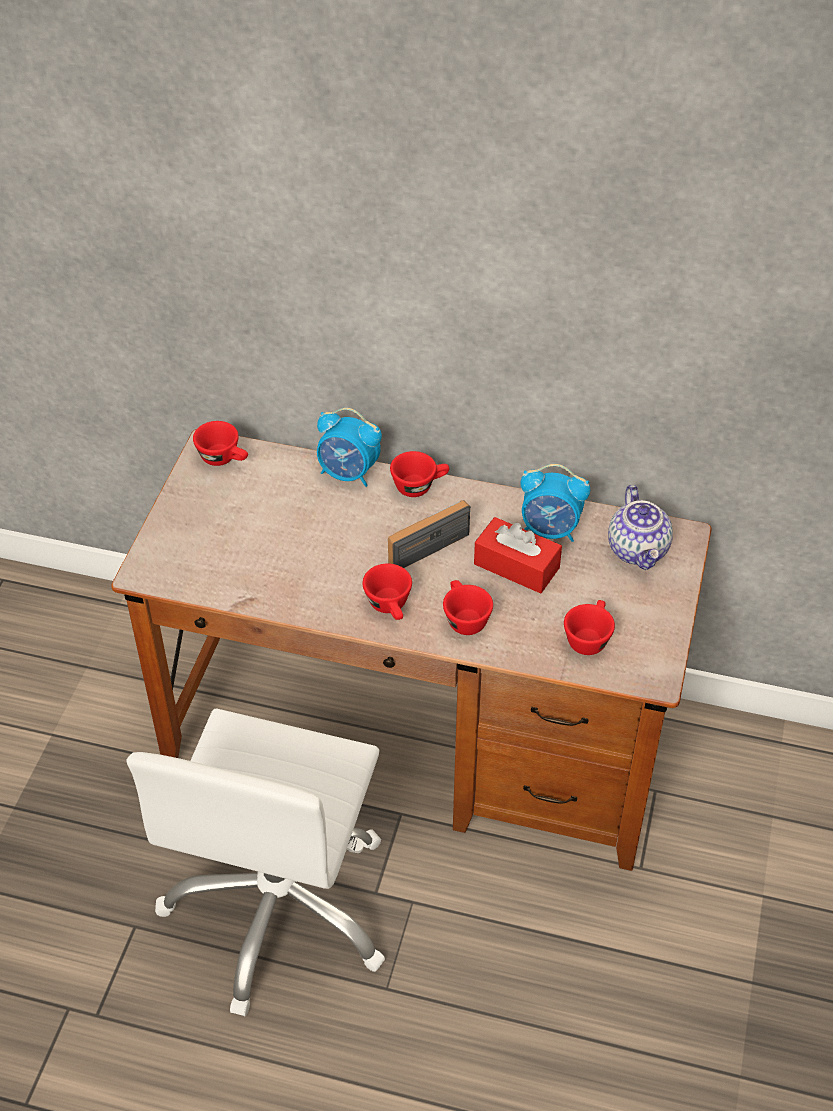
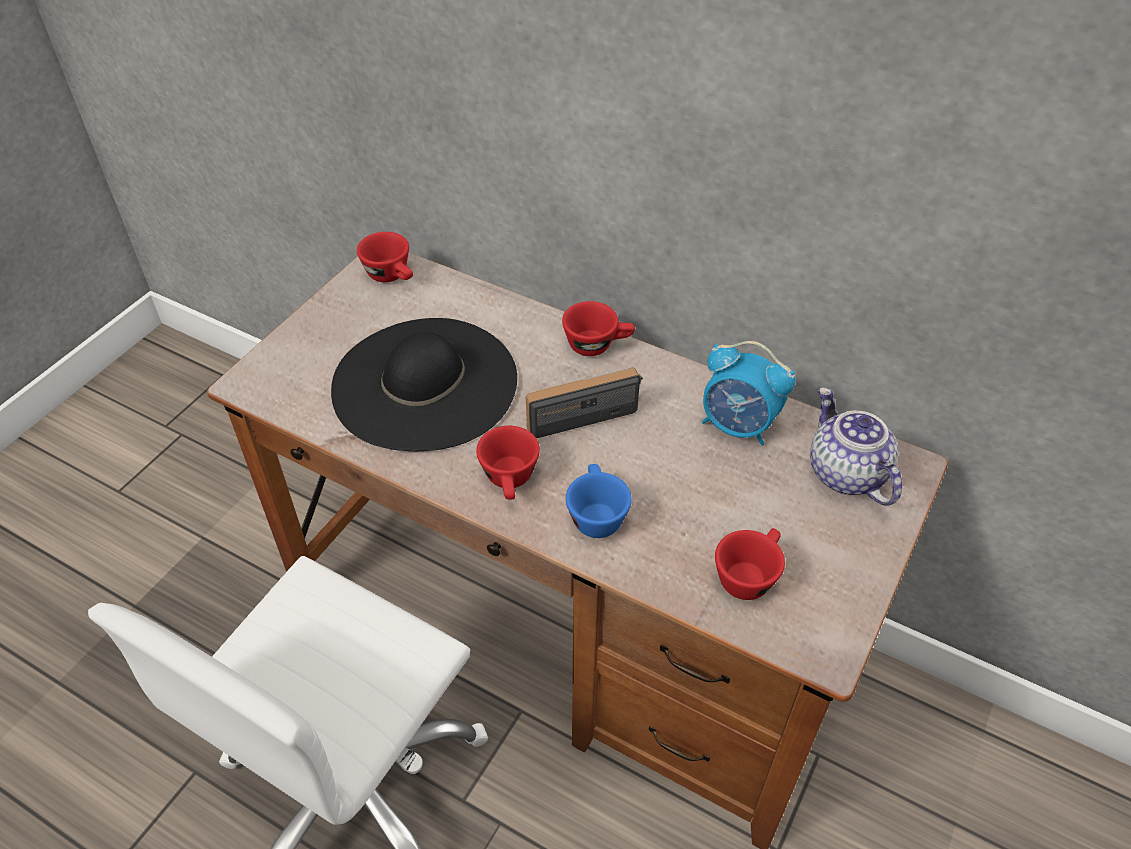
camera: 15 degrees right, 0 degrees up
(291, 545) = (425, 383): none -> black hat
(349, 474) = (522, 316): alarm clock -> none
(463, 618) = (595, 514): red cup -> blue cup
(516, 566) = (683, 462): red tissue box -> none
(638, 550) = (845, 473): teapot -> teapot turned 150 degrees clockwise

